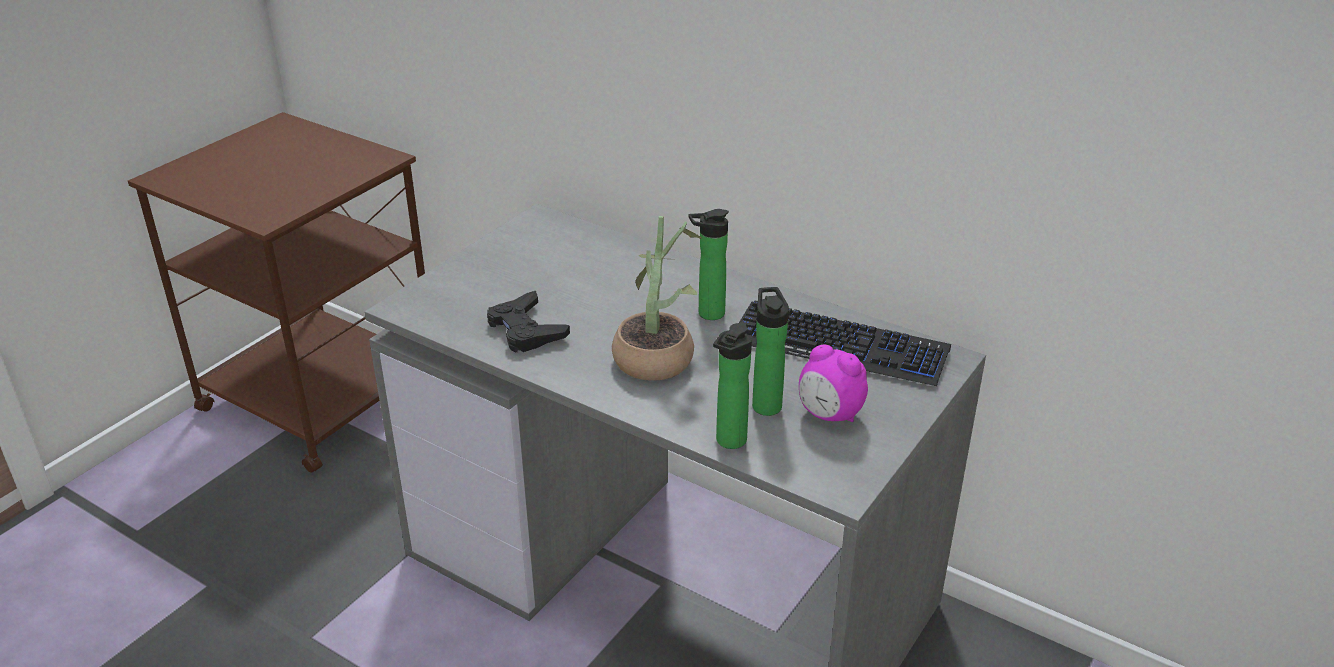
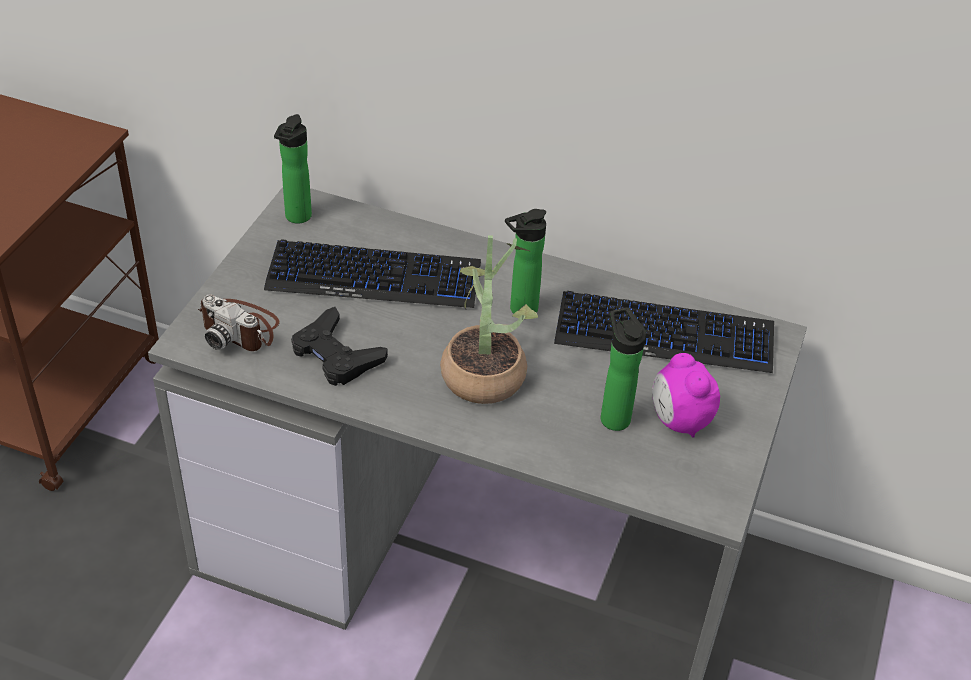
camera: 15 degrees left, 10 degrees up
(450, 302) = (240, 328): none -> camera
(583, 277) = (374, 277): none -> keyboard
(729, 442) = (591, 469): bottle -> bottle (296, 218)
(829, 415) = (679, 421): alarm clock -> alarm clock turned 45 degrees clockwise

